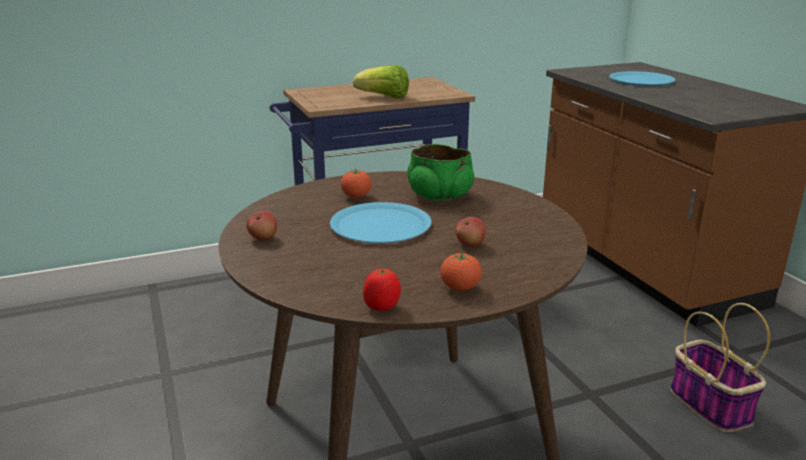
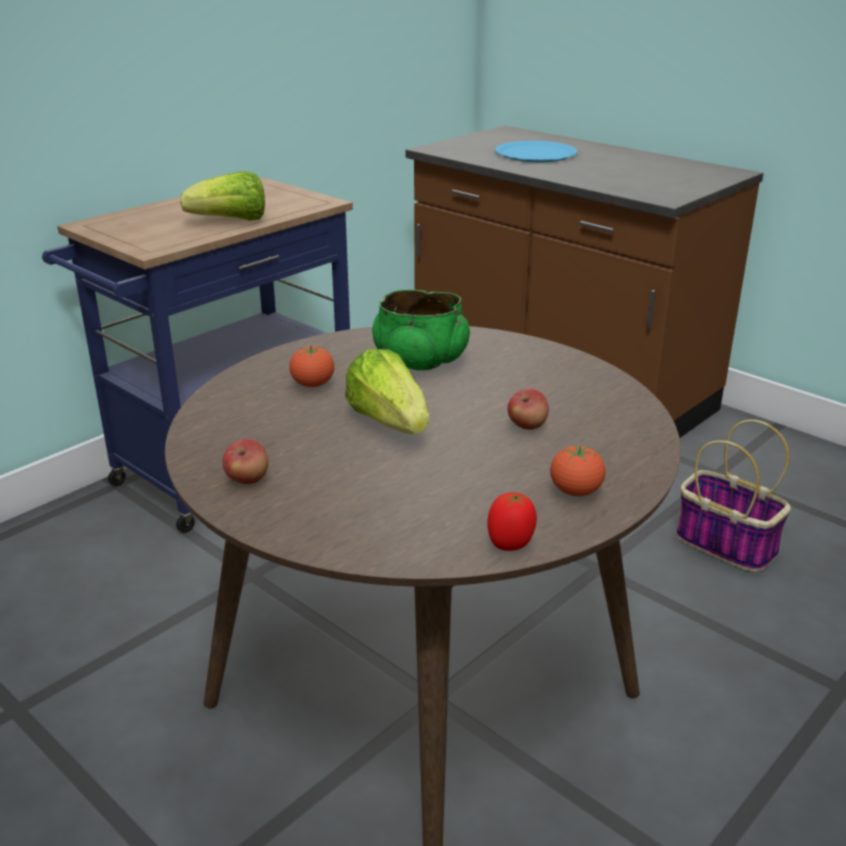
camera: 25 degrees left, 5 degrees up
(381, 225) = (389, 422): blue plate -> lettuce

